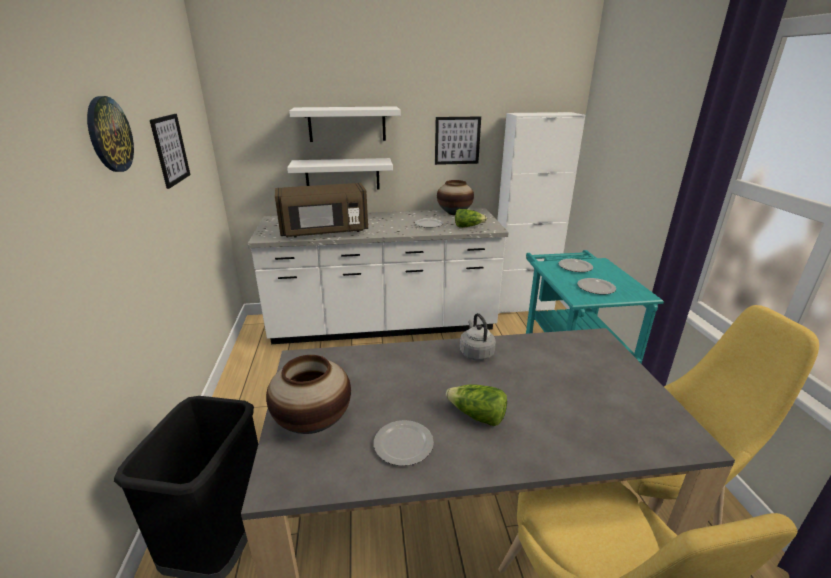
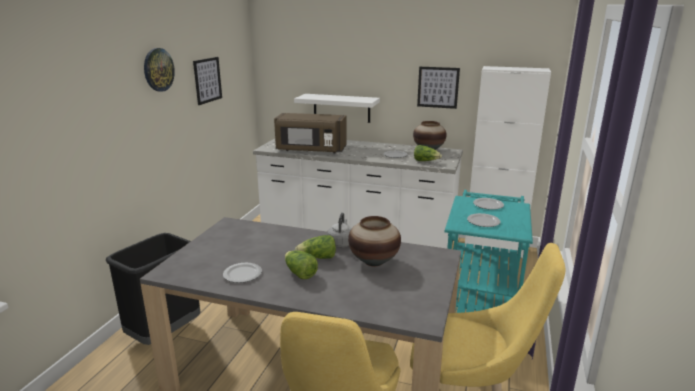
camera: 25 degrees right, 5 degrees down
(313, 423) = (206, 253): vase -> vase (374, 261)
(347, 124) = (347, 68): white shelf -> none
(473, 383) = (318, 258): none -> lettuce

